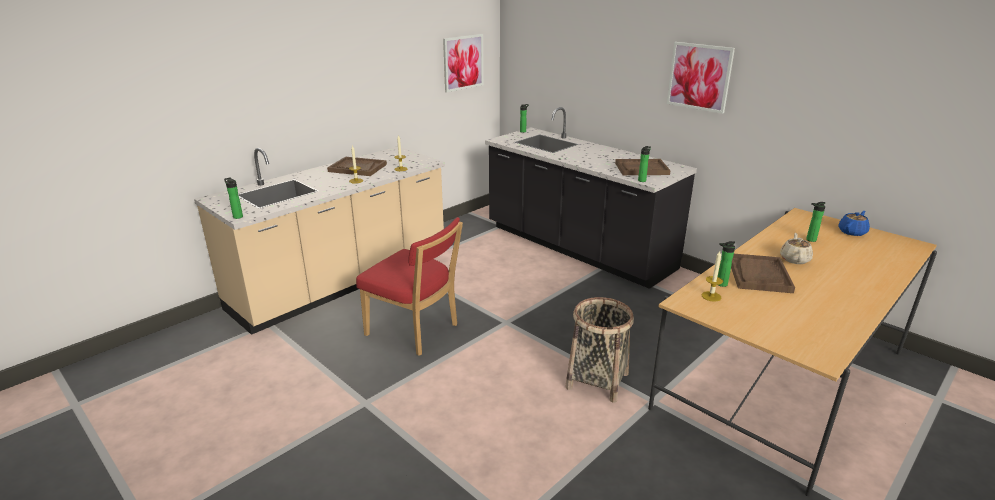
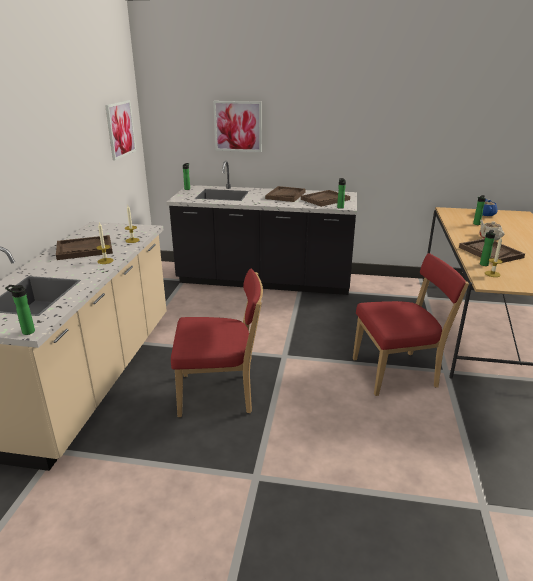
camera: 35 degrees left, 0 degrees up
(597, 380) = (398, 373): basket -> red chair
(607, 156) = (285, 195): none -> brown tray
(699, 77) = (352, 118): picture -> picture (238, 126)

